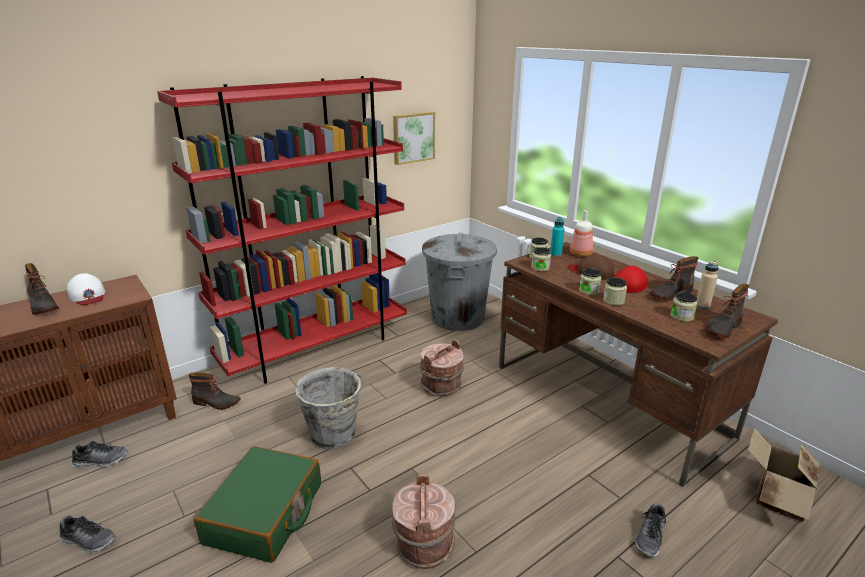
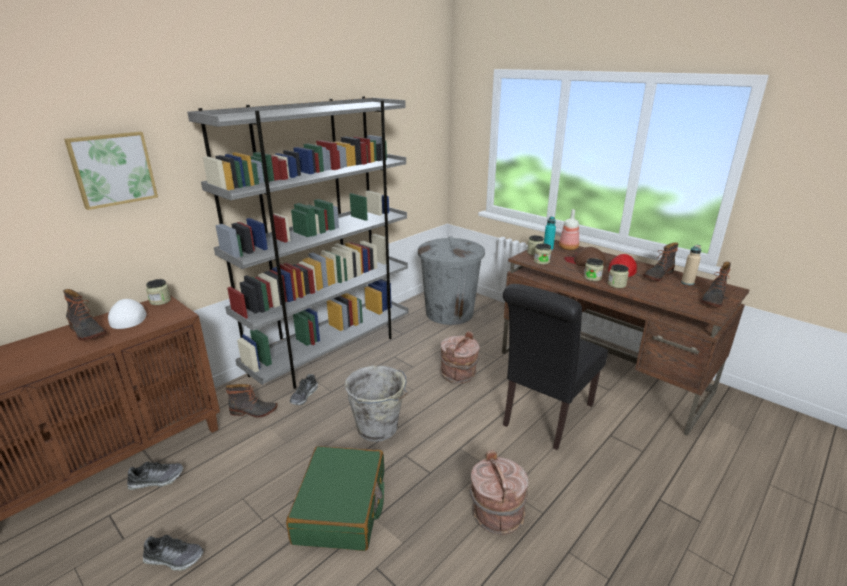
camera: 10 degrees left, 0 degrees up
(87, 295) = (129, 317): white cap -> white cap turned 150 degrees counterclockwise
(316, 348) = (331, 352): red bookcase -> grey bookcase
(413, 137) = (403, 152): picture -> picture (112, 169)
(519, 445) = (544, 417): none -> black chair
(650, 537) = (678, 480): shoe -> shoe (304, 396)
(681, 316) = (676, 293): jar -> jar (160, 301)
(774, 499) = (759, 436): cardboard box -> none

